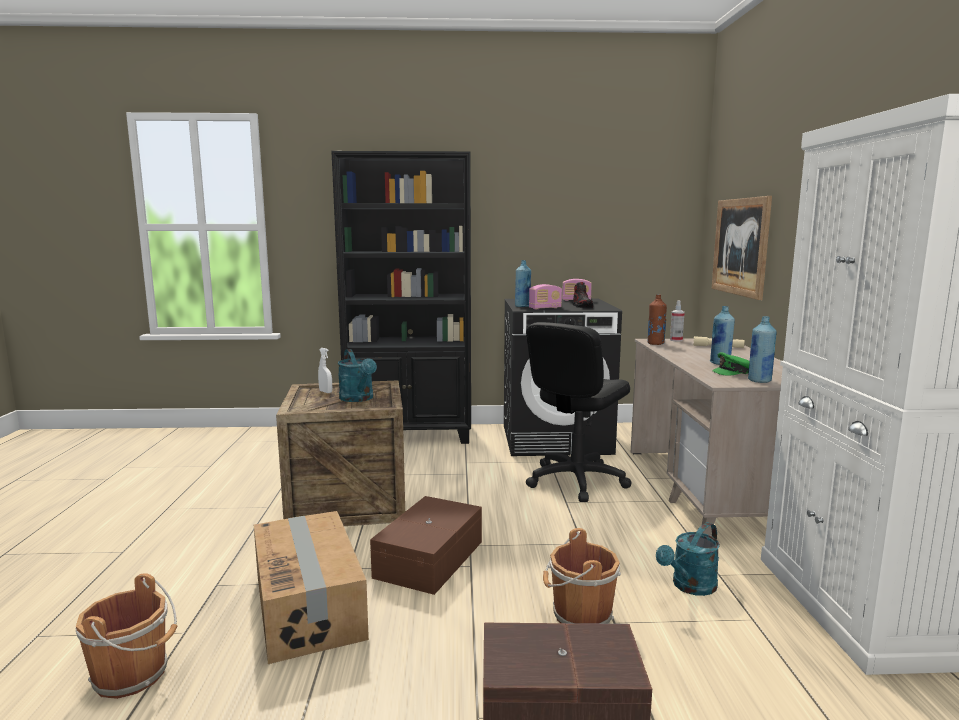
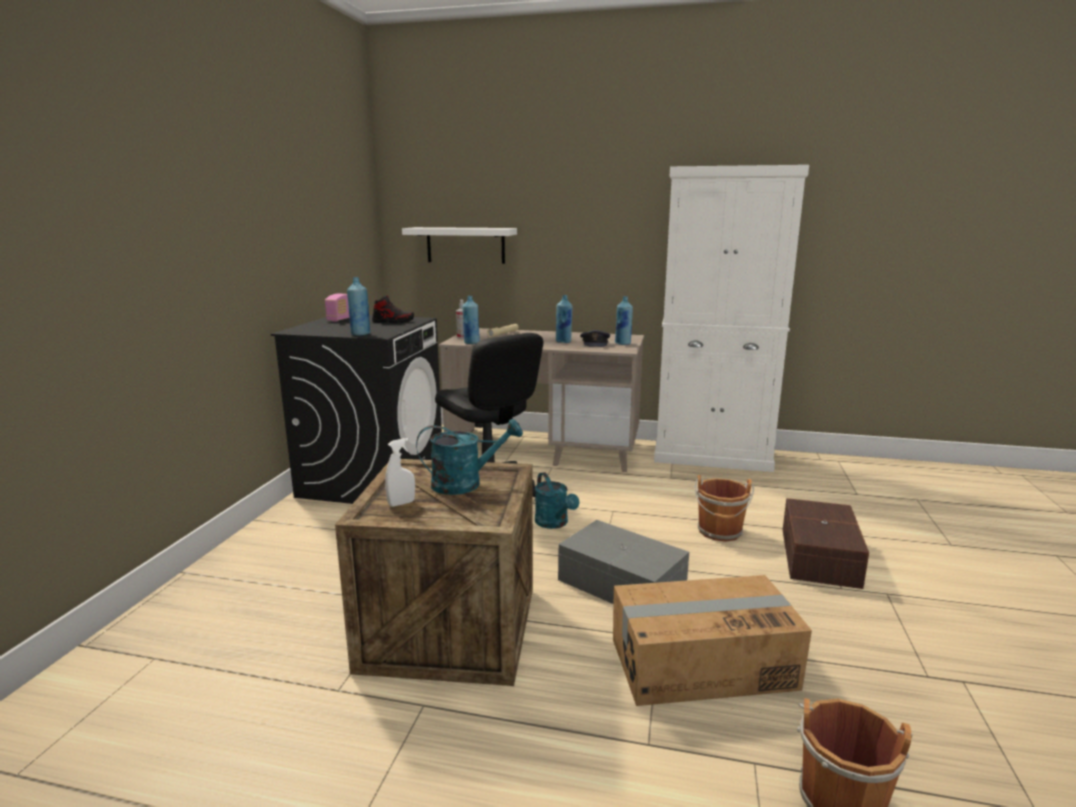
camera: 75 degrees left, 5 degrees up
(411, 435) = (248, 561): black bookcase -> none
(431, 559) = (621, 583): brown storage box -> grey storage box
(545, 308) = (387, 330): radio -> none
(655, 343) = (471, 343): brown bottle -> blue bottle
(690, 587) = (685, 489): turquoise watering can -> turquoise watering can (554, 523)
(735, 372) = (595, 343): green cap -> grey cap
(740, 246) = (465, 245): picture -> white shelf

